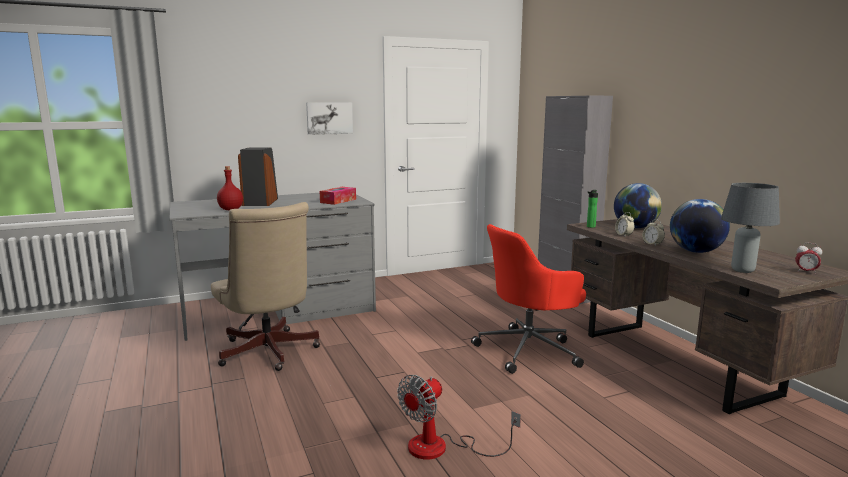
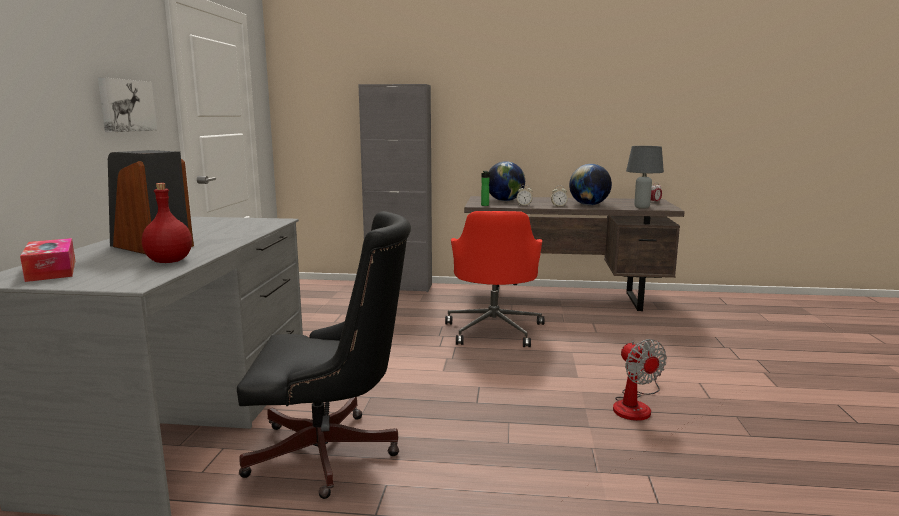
camera: 60 degrees left, 0 degrees up
(268, 353) = (332, 454): beige office chair -> black office chair
(338, 201) = (248, 225): tissue box -> tissue box (51, 270)

